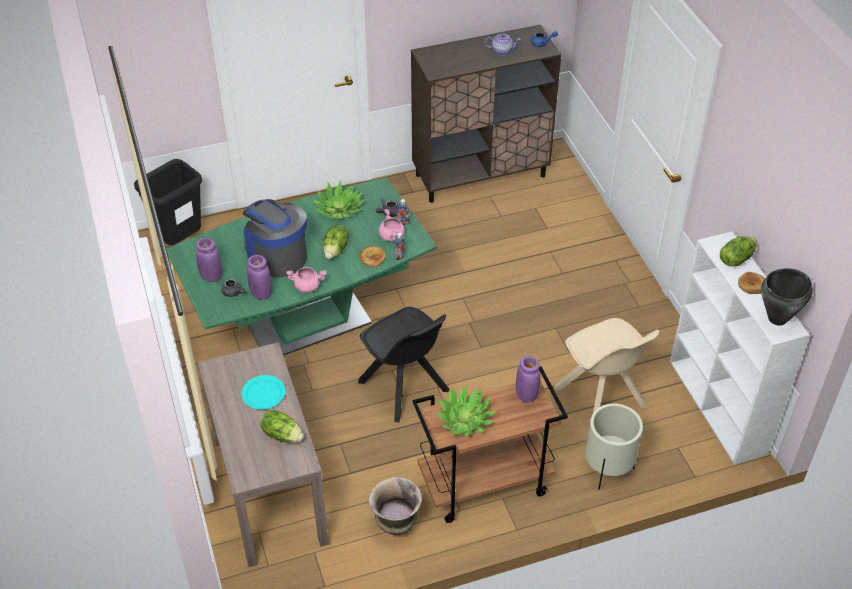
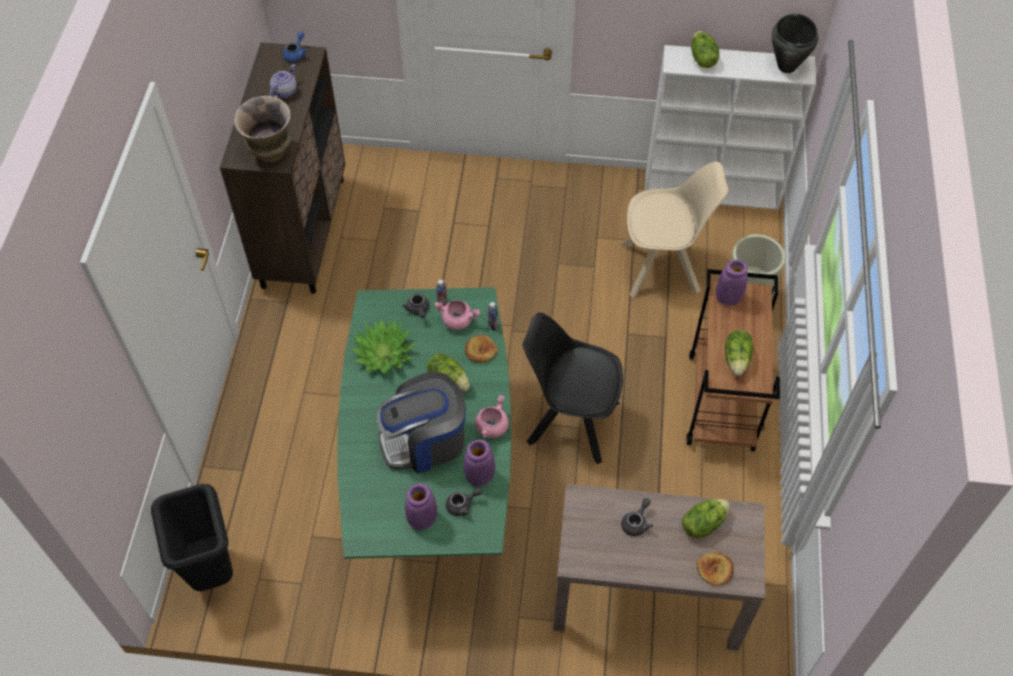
camera: 65 degrees left, 10 degrees up
(264, 393) = (636, 522): turquoise plate -> grey teapot
(396, 526) = (740, 496): vase -> vase (271, 154)
(405, 388) = (570, 421): black chair -> black chair turned 150 degrees counterclockwise
(465, 419) = (737, 359): potted plant -> lettuce
(752, 285) = (739, 63): bread -> bread (715, 569)

